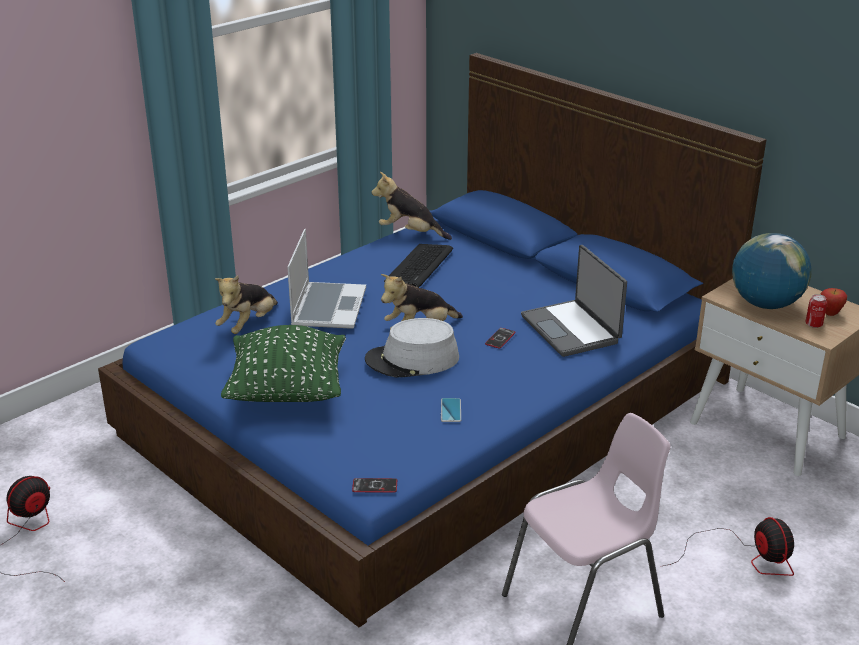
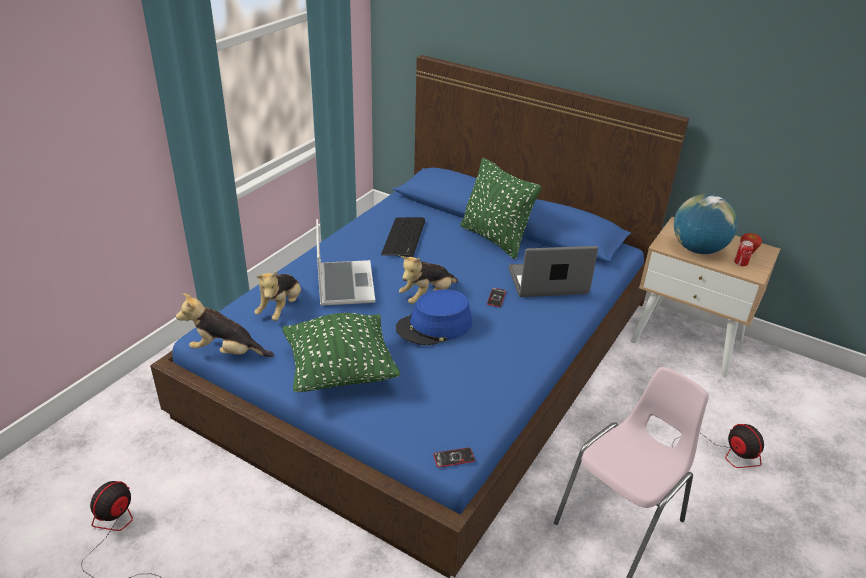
camera: 15 degrees left, 5 degrees up
(410, 233) = (384, 208): plush toy -> plush toy (227, 352)
(412, 360) = (434, 326): grey hat -> blue hat
(450, 410) = (486, 371): phone -> none
(529, 277) = (494, 239): none -> green pillow
(572, 329) = (548, 282): laptop -> laptop turned 120 degrees clockwise

